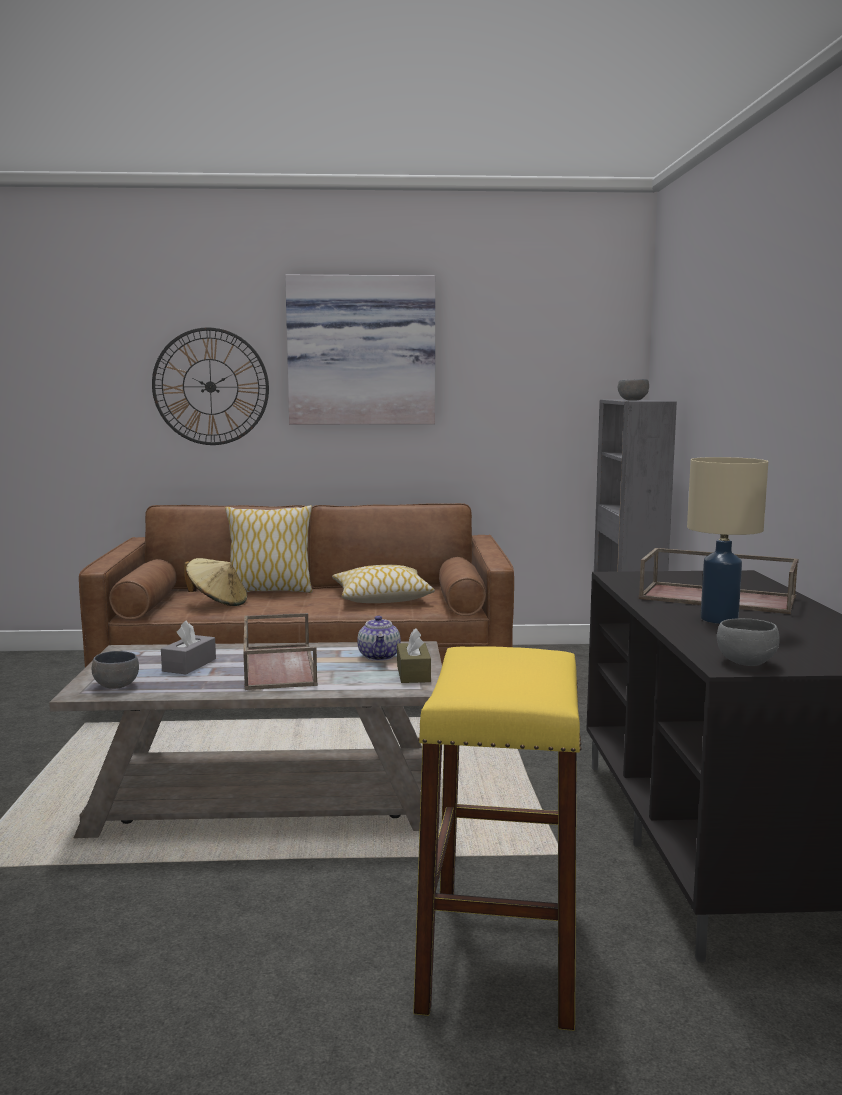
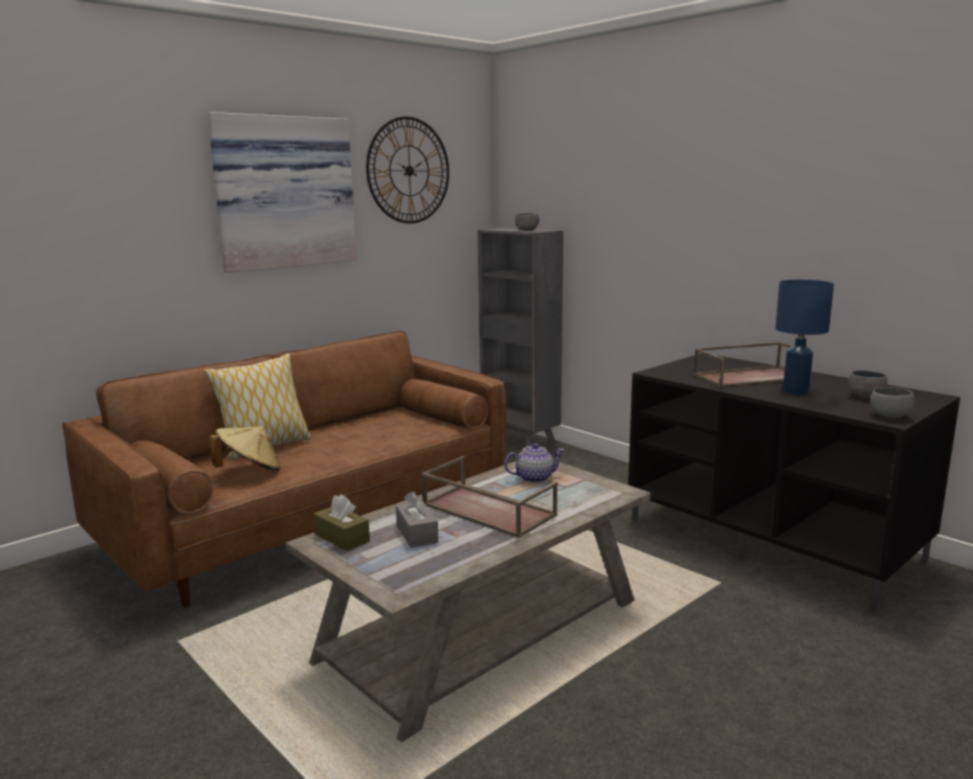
camera: 40 degrees left, 5 degrees up
(118, 686) = (412, 574): grey bowl -> grey bowl (866, 396)
(210, 387) = (132, 237): wall clock -> wall clock (409, 171)
(379, 656) = (534, 478): teapot -> teapot turned 60 degrees counterclockwise
(381, 598) = (380, 429): pillow -> none
(413, 673) = (590, 483): brown tissue box -> brown tissue box (342, 538)
(500, 954) = (805, 658): yellow stool -> none
(718, 619) = (795, 391): beige table lamp -> blue table lamp

